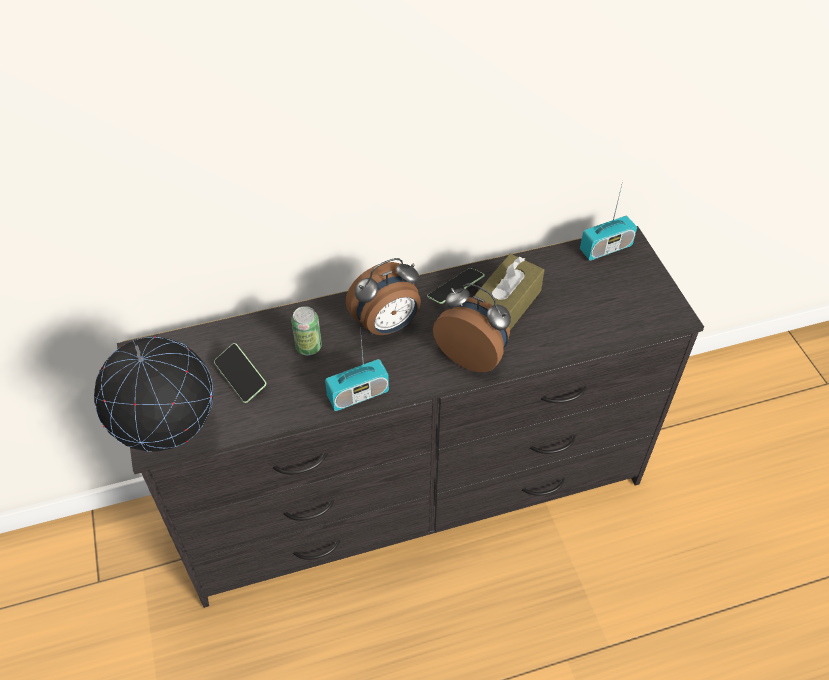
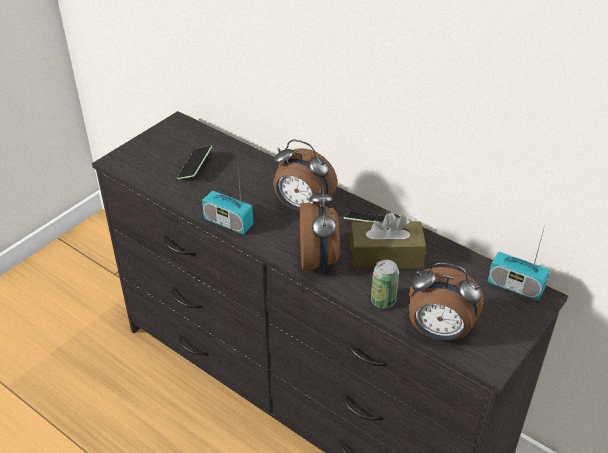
camera: 55 degrees right, 10 degrees down
(170, 434) = (128, 163): globe -> none
(308, 347) = (248, 182): can -> can (383, 301)
(621, 326) = (438, 332): none -> alarm clock

